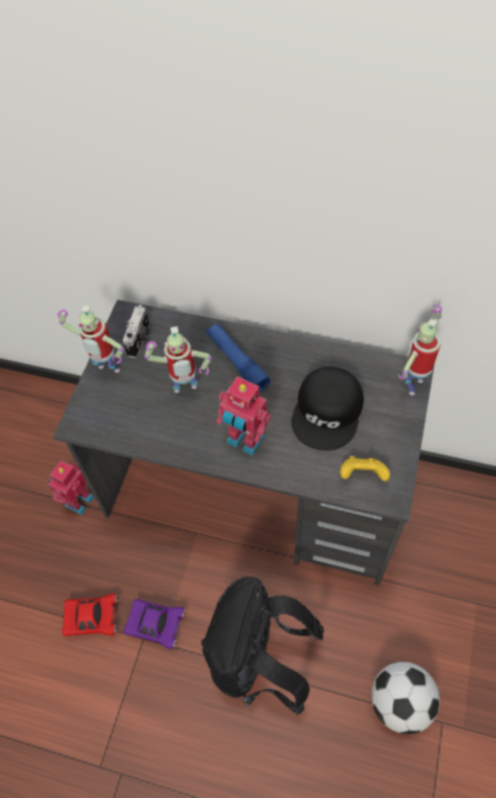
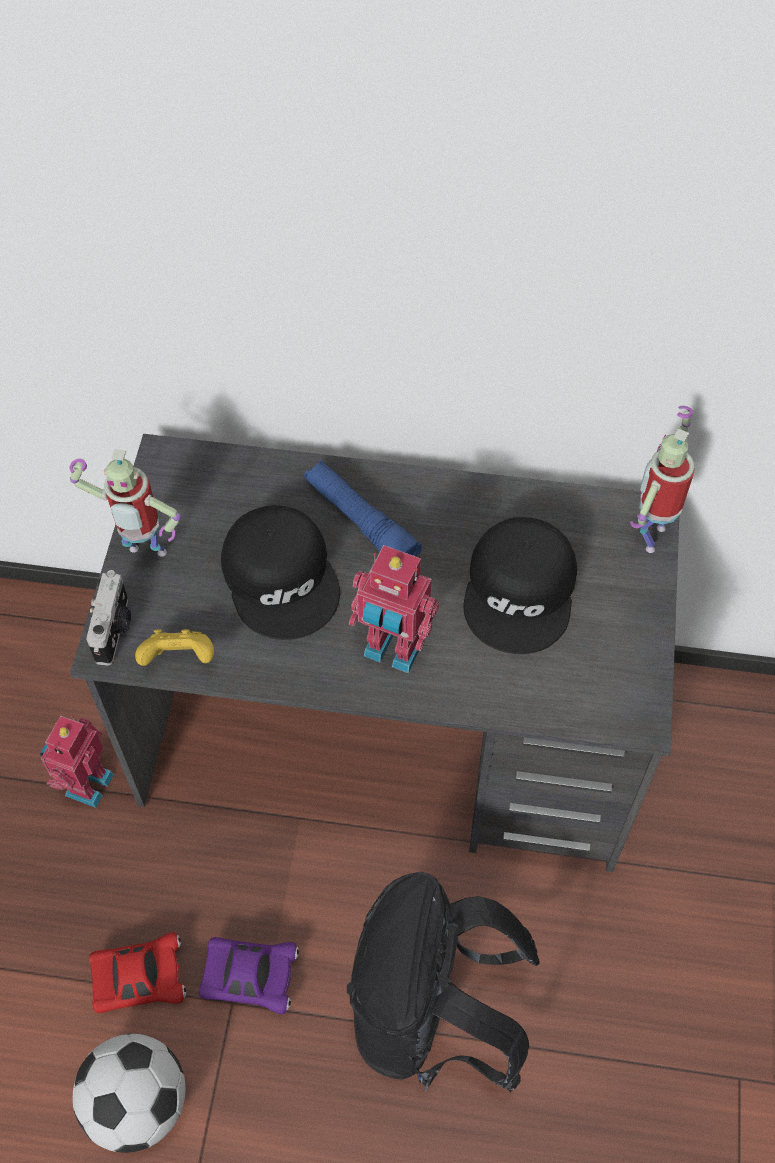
camera: 10 degrees left, 0 degrees up
(140, 339) = (192, 498): camera -> camera (114, 630)
(185, 391) = (283, 578): toy robot -> black cap
(362, 475) = (589, 688): yellow game controller -> yellow game controller (179, 659)
(400, 702) = (668, 1054): football -> football (138, 1102)

